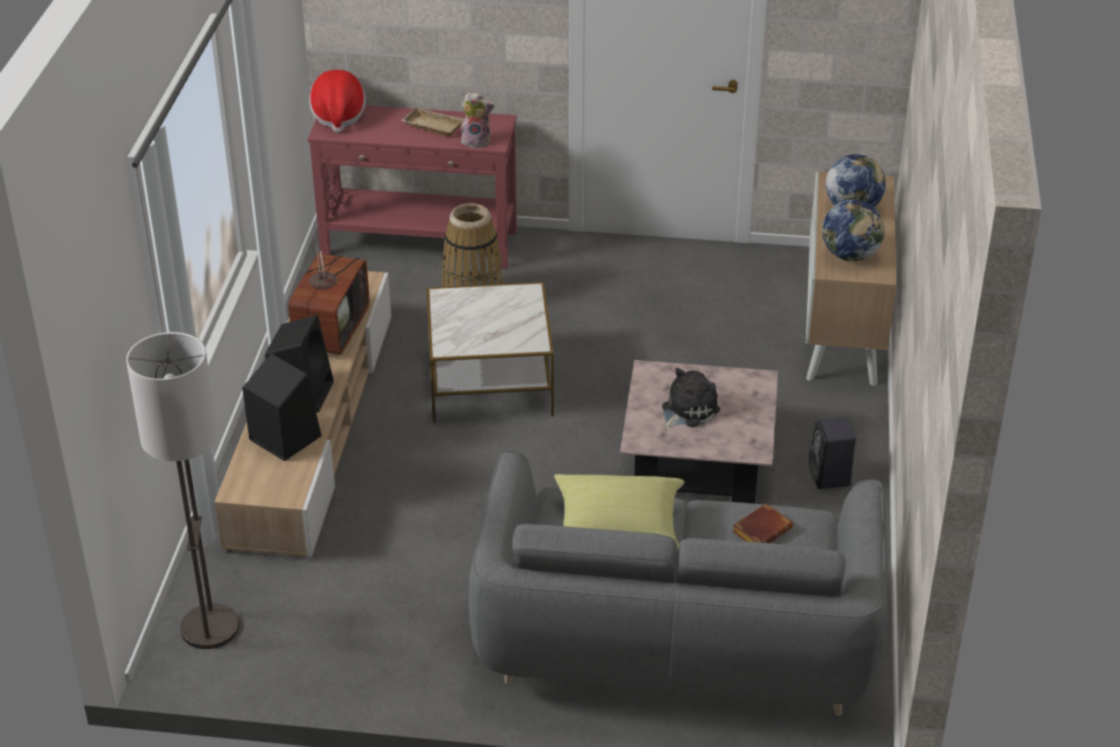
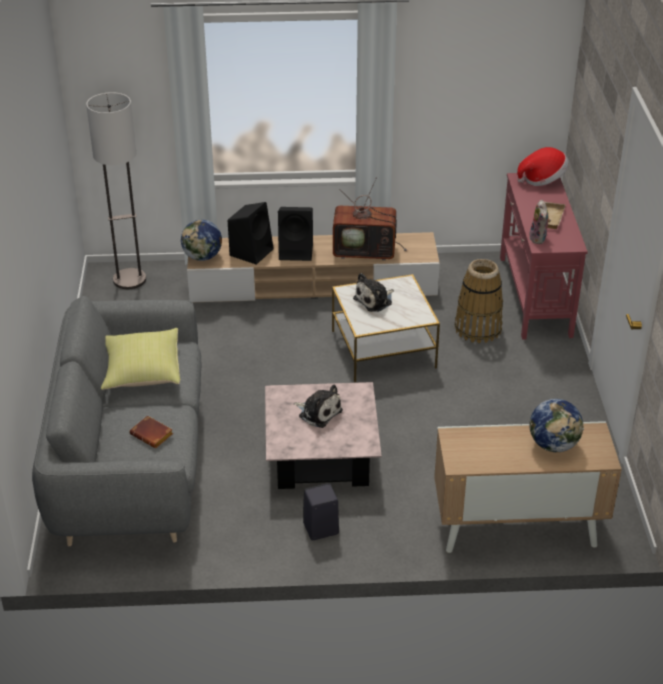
camera: 80 degrees right, 0 degrees up
(477, 326) = (375, 300): none -> plush toy
(850, 255) = (479, 446): globe -> globe (202, 257)

